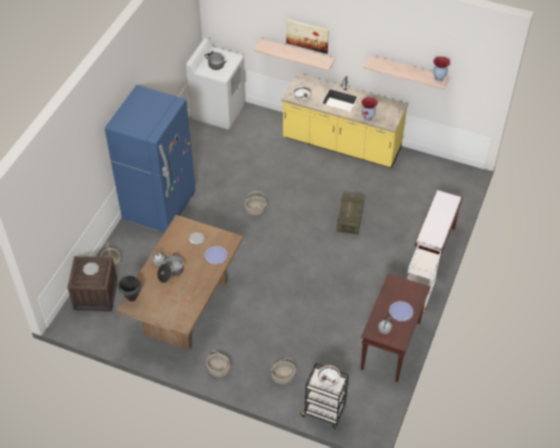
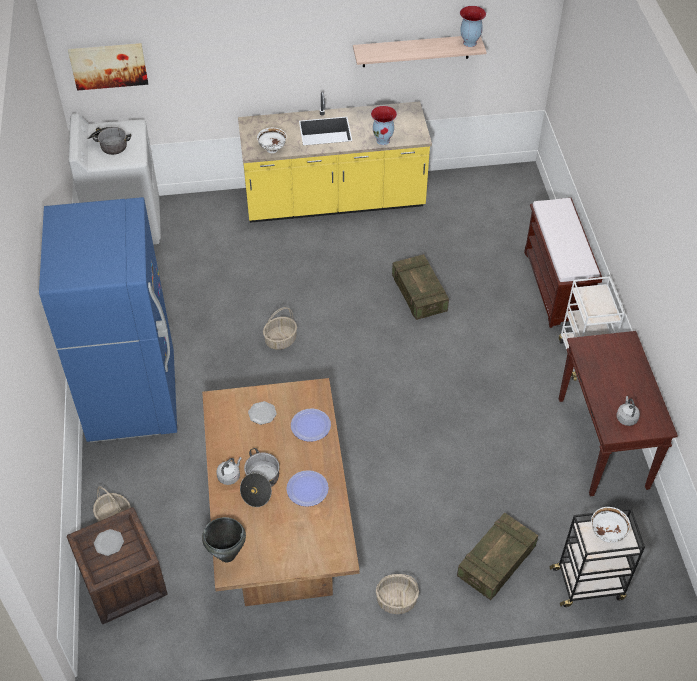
camera: 30 degrees left, 0 degrees up
(283, 377) = (496, 563): basket -> crate
(297, 54) = (234, 86): shelf -> none
(307, 35) = (247, 48): picture -> picture (108, 65)
(401, 311) = (627, 383): plate -> plate (307, 489)

